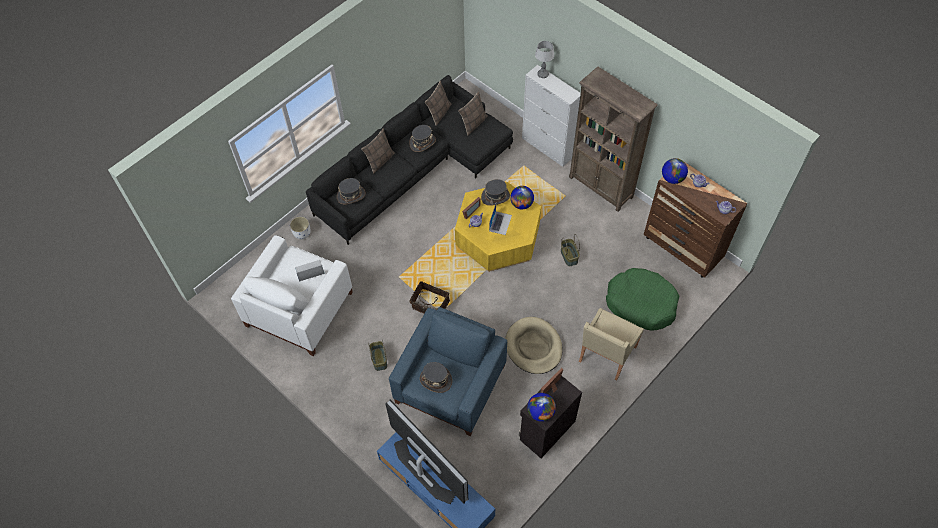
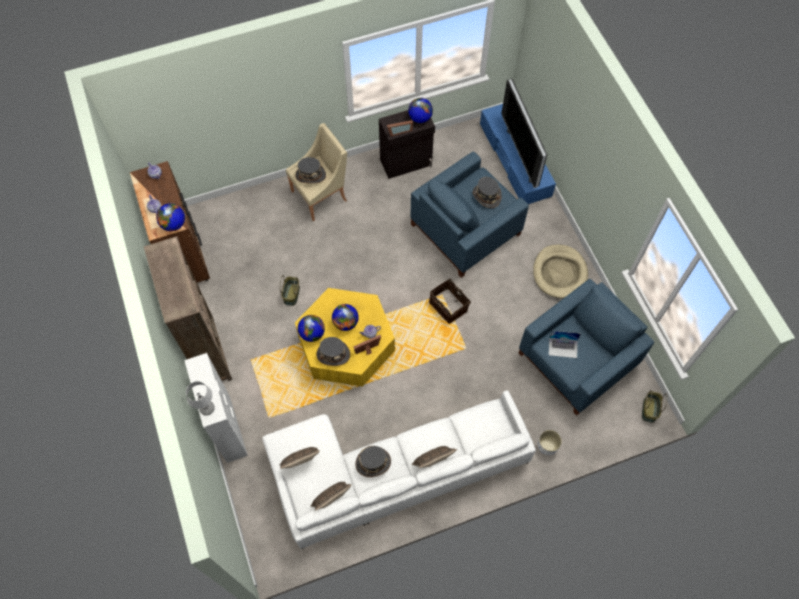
camera: 155 degrees left, 5 degrees up
(299, 307) = (577, 360): white armchair -> blue armchair
(351, 195) = (484, 428): grey hat -> grey hat (310, 175)
(379, 359) = (519, 277): basket -> basket (650, 410)
(414, 169) = (389, 471): black sofa -> white sofa
(500, 223) = (345, 323): laptop -> globe
(533, 347) = (377, 228): beige dog bed -> beige dog bed (559, 273)
(641, 303) = (260, 223): green dog bed -> none

